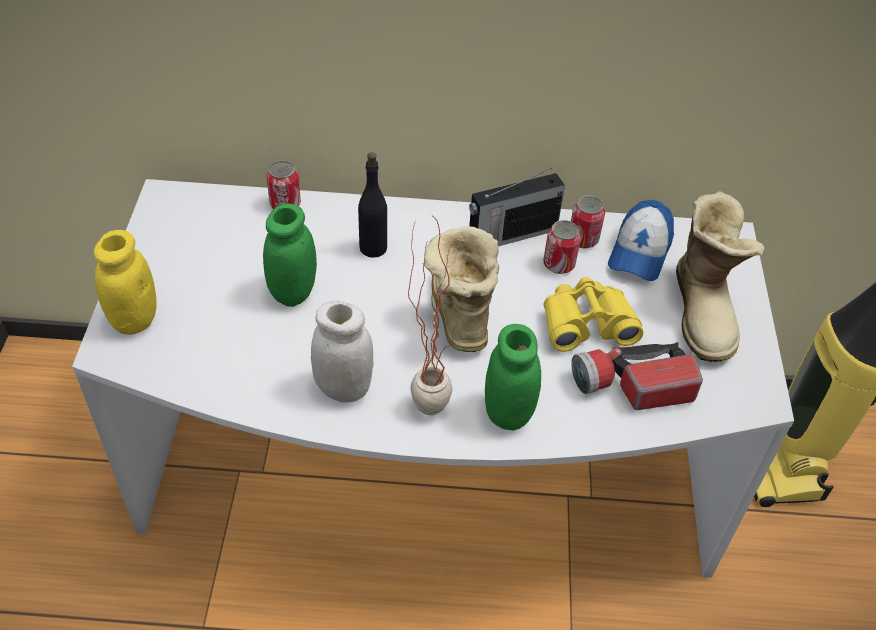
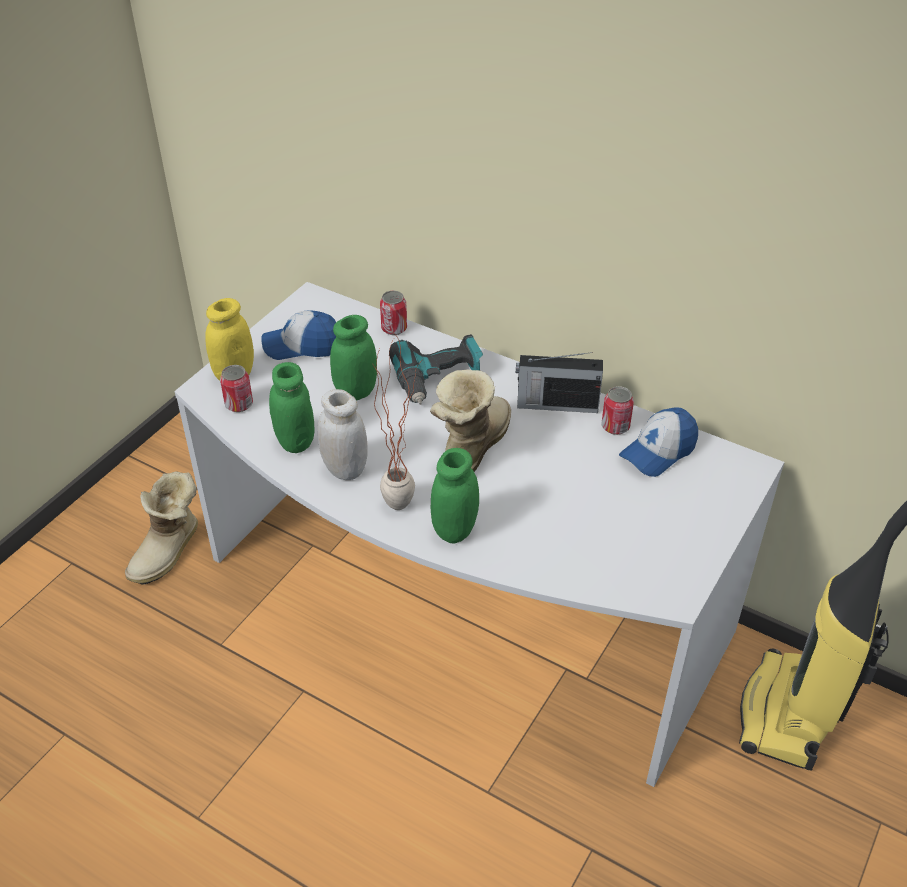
camera: 30 degrees right, 5 degrees down
(193, 258) = (302, 346): none -> cap
(265, 376) = (295, 441): none -> green jar
(373, 248) = (438, 379): black bottle -> power drill
(559, 264) = (579, 438): can -> can (239, 404)
(587, 324) = (568, 490): yellow binoculars -> none
(632, 386) = (570, 547): flashlight -> none
(705, 311) = (680, 515): boot -> boot (169, 552)

